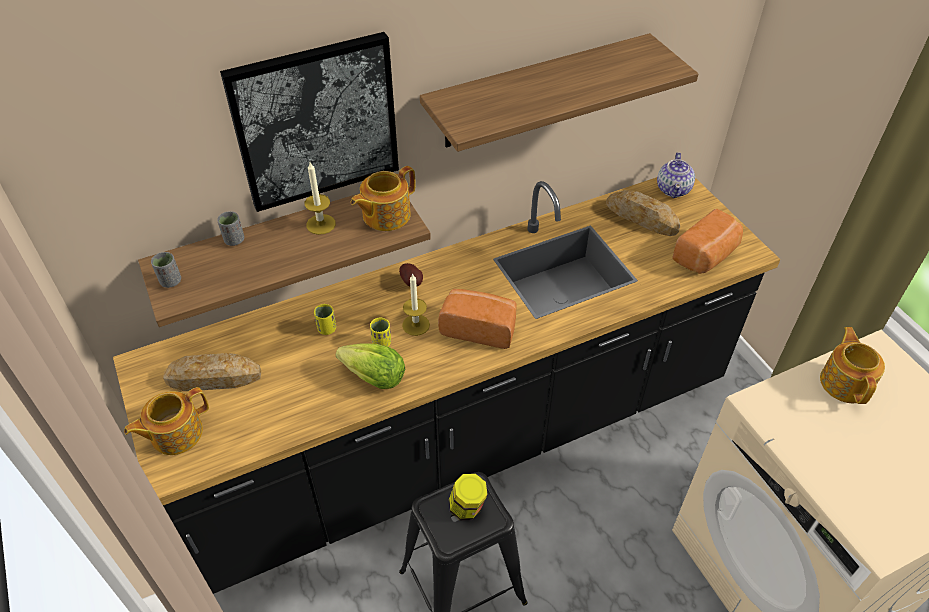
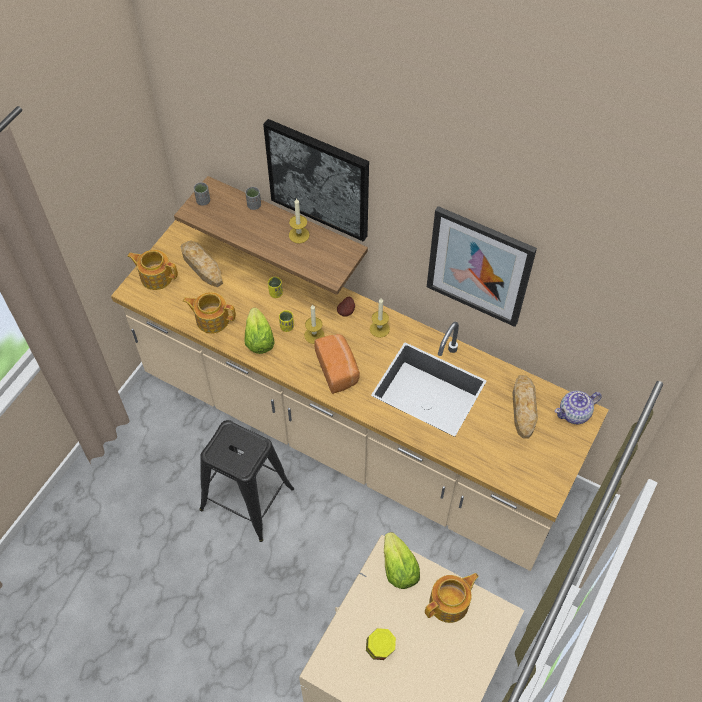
camera: 55 degrees right, 10 degrees up
(385, 215) = (332, 260): teapot -> teapot (212, 319)
(459, 268) = (379, 329): none -> candle
(464, 439) = (351, 435): black counter -> beige counter
(467, 508) = (241, 450): jar -> jar (380, 649)
(537, 92) = (479, 266): shelf -> picture
(706, 256) = (517, 468): bread -> none
(780, 403) = (399, 569): none -> lettuce

